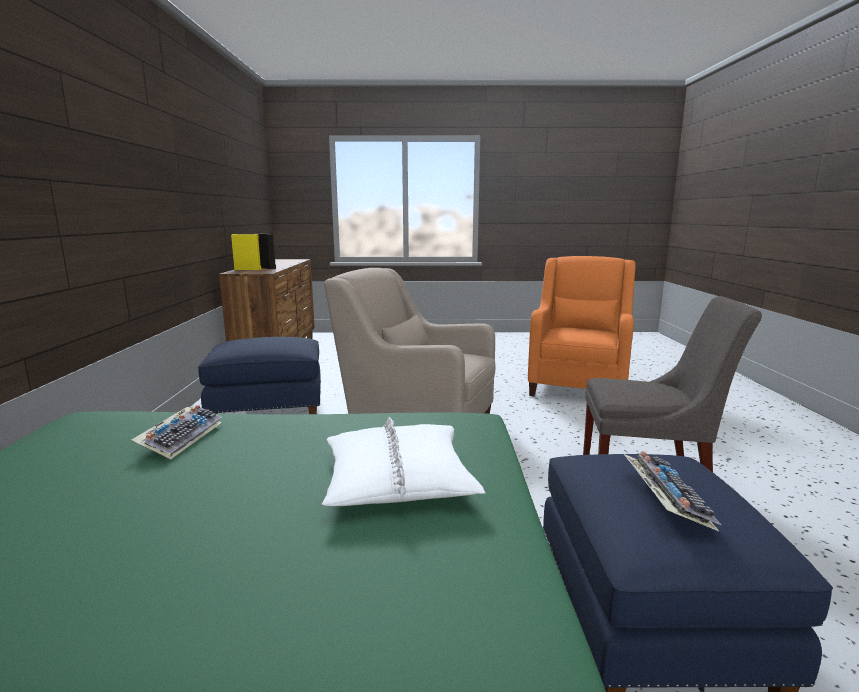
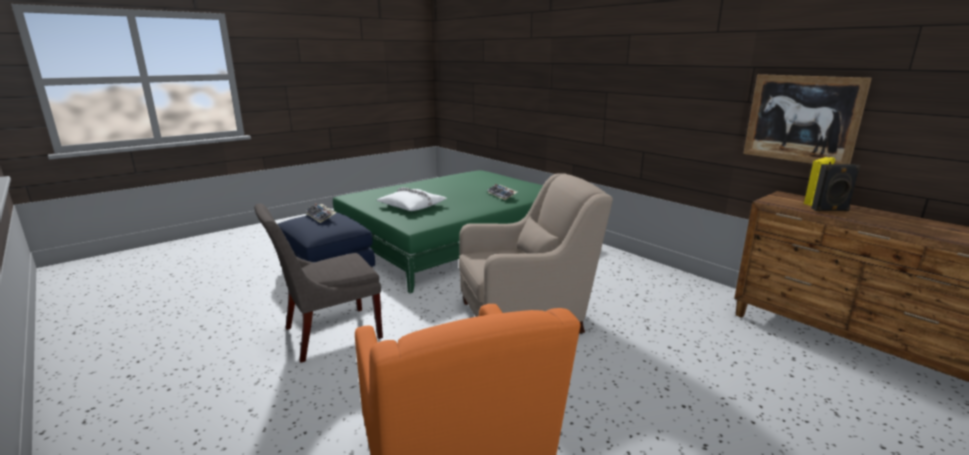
camera: 140 degrees right, 5 degrees up
(208, 206) = (802, 119): none -> picture
(267, 411) = (638, 286): blue ottoman -> none

